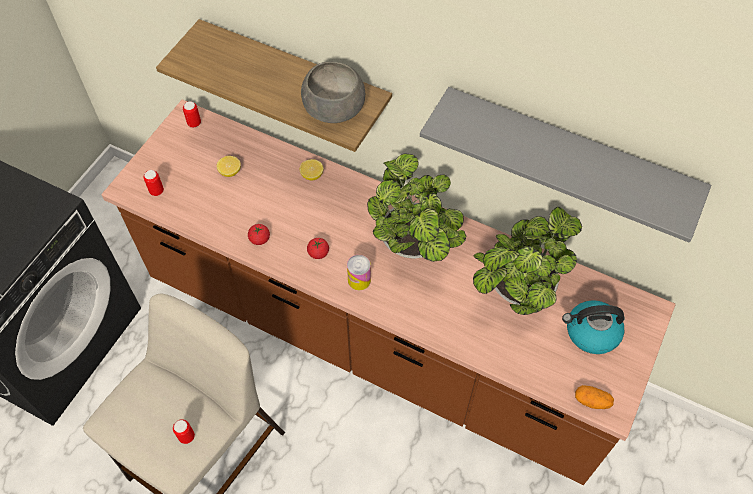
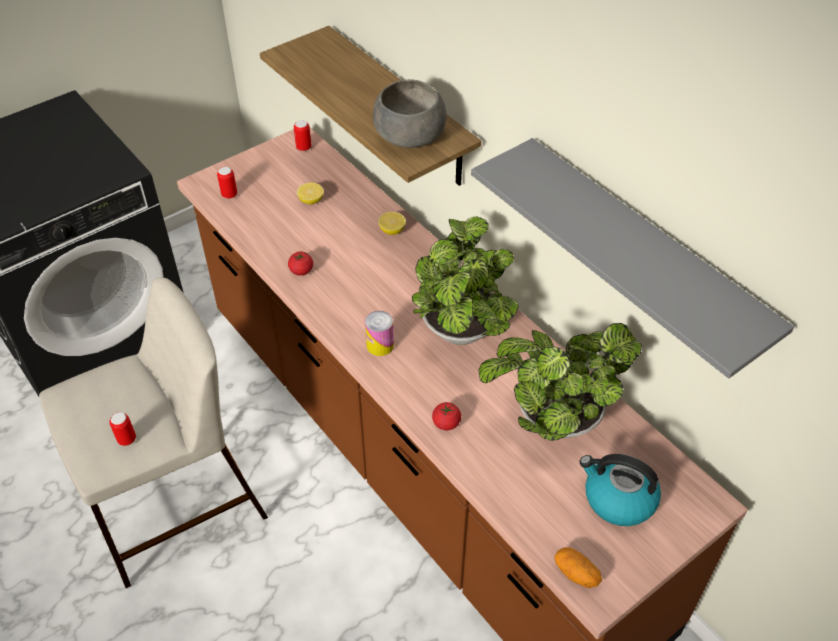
camera: 25 degrees right, 10 degrees down
(318, 253) = (353, 304): tomato -> tomato (446, 423)

